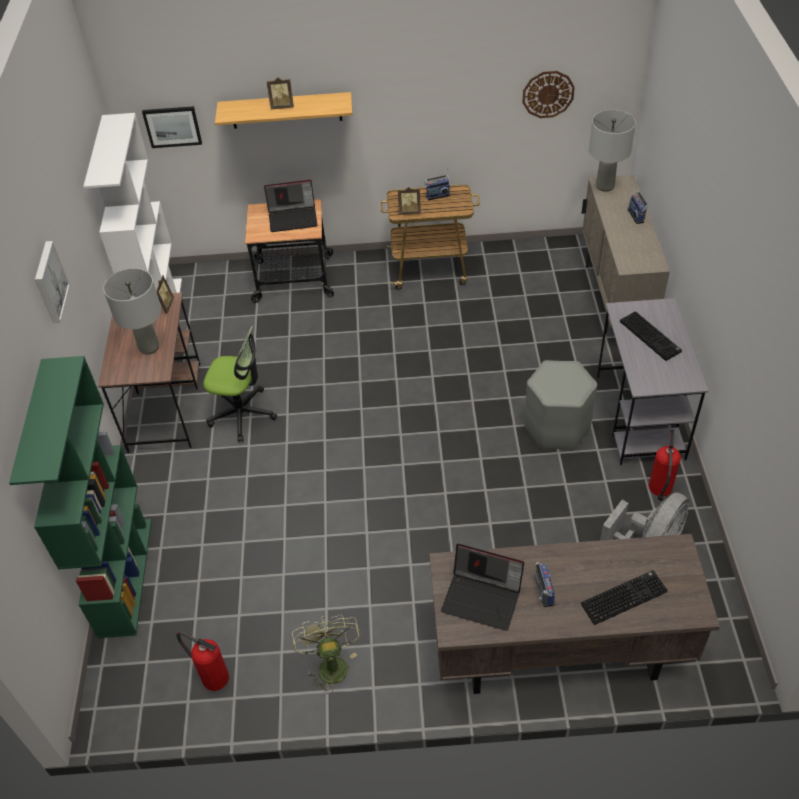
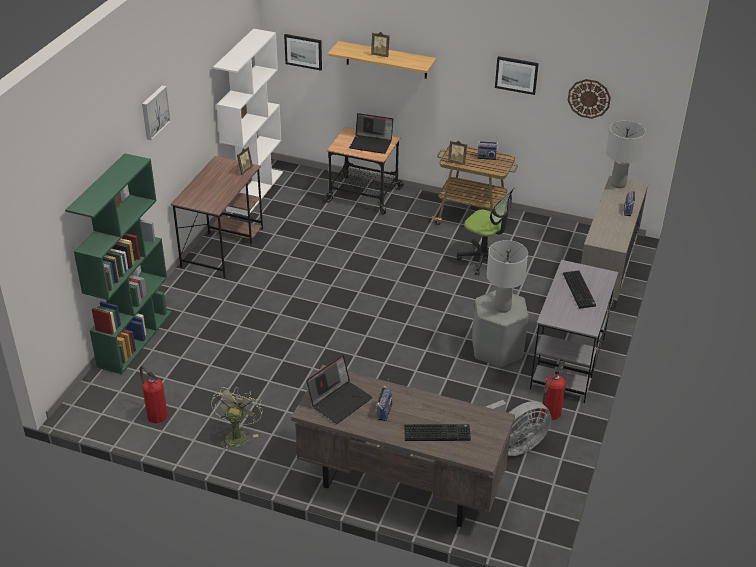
camera: 20 degrees right, 10 degrees down
(149, 348) = (217, 191): grey table lamp -> grey table lamp (502, 307)
(242, 414) = (272, 269): office chair -> office chair (484, 259)
(456, 87) = (516, 75): none -> picture
(483, 598) = (340, 400): laptop -> laptop turned 90 degrees counterclockwise

